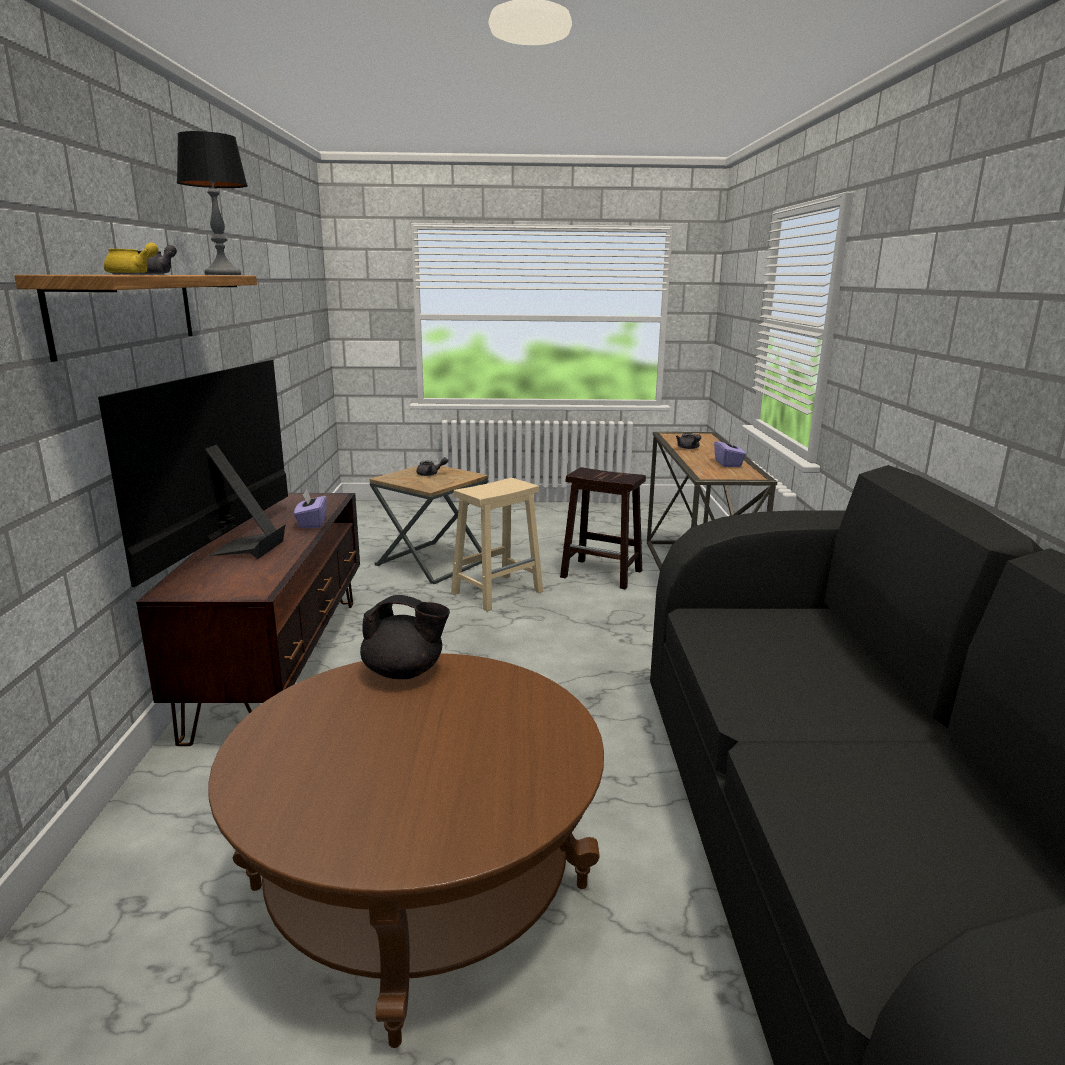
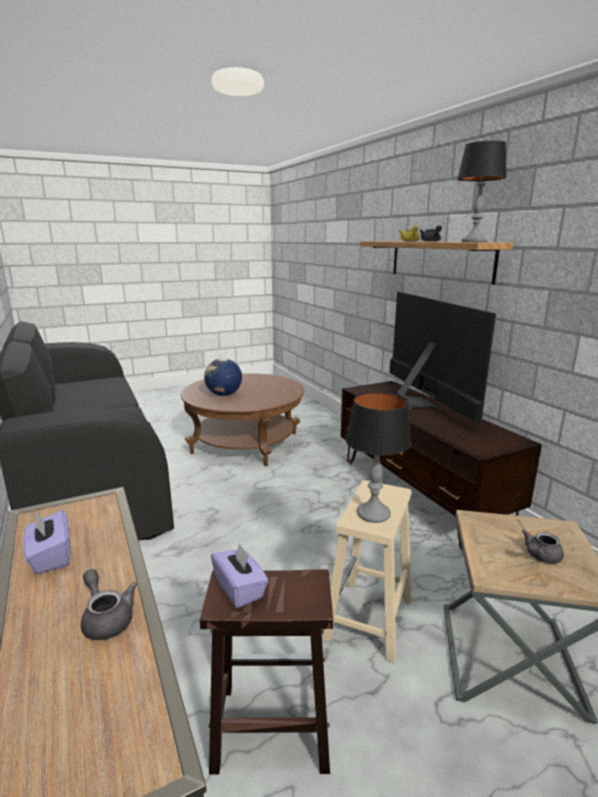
camera: 155 degrees right, 0 degrees up
(312, 523) = (427, 424): purple tissue box -> purple tissue box (240, 589)
(404, 672) = (269, 401): black teapot -> none
(484, 729) = (224, 394): none -> globe
(505, 485) = (374, 513): none -> table lamp

